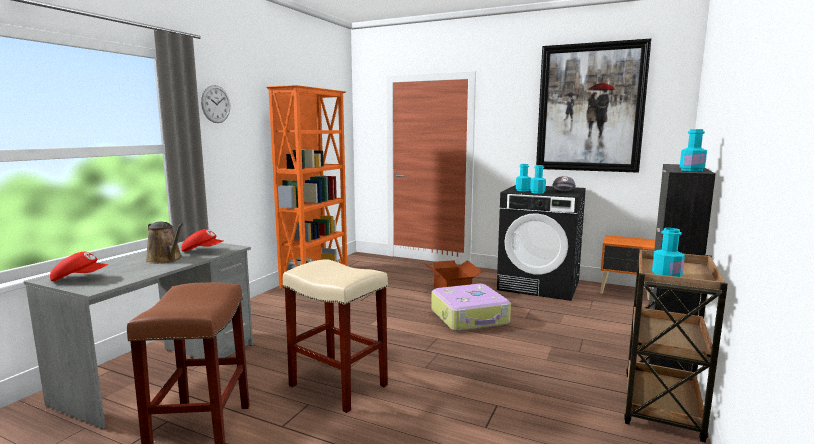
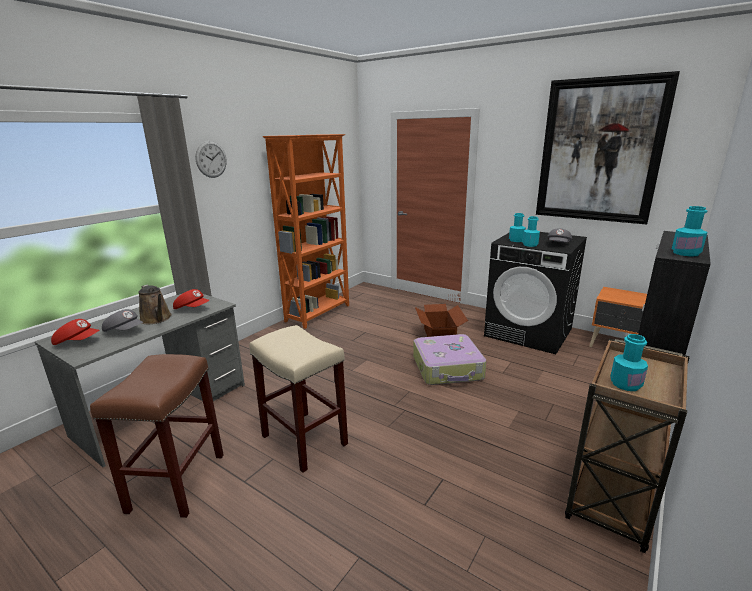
camera: 10 degrees right, 10 degrees up
(133, 269) = (125, 331): none -> grey cap

